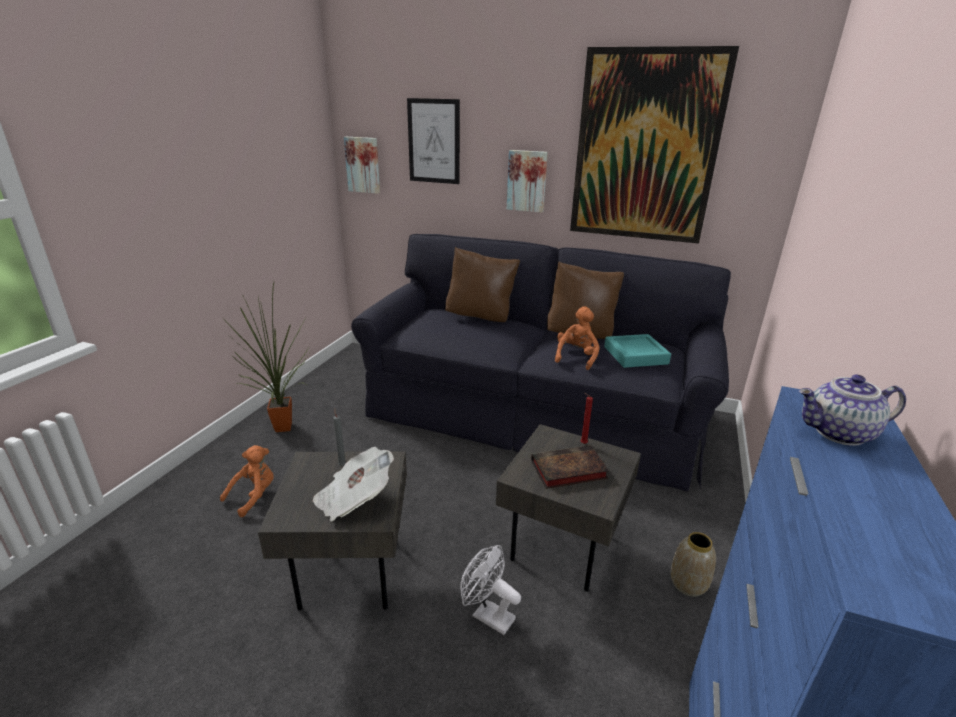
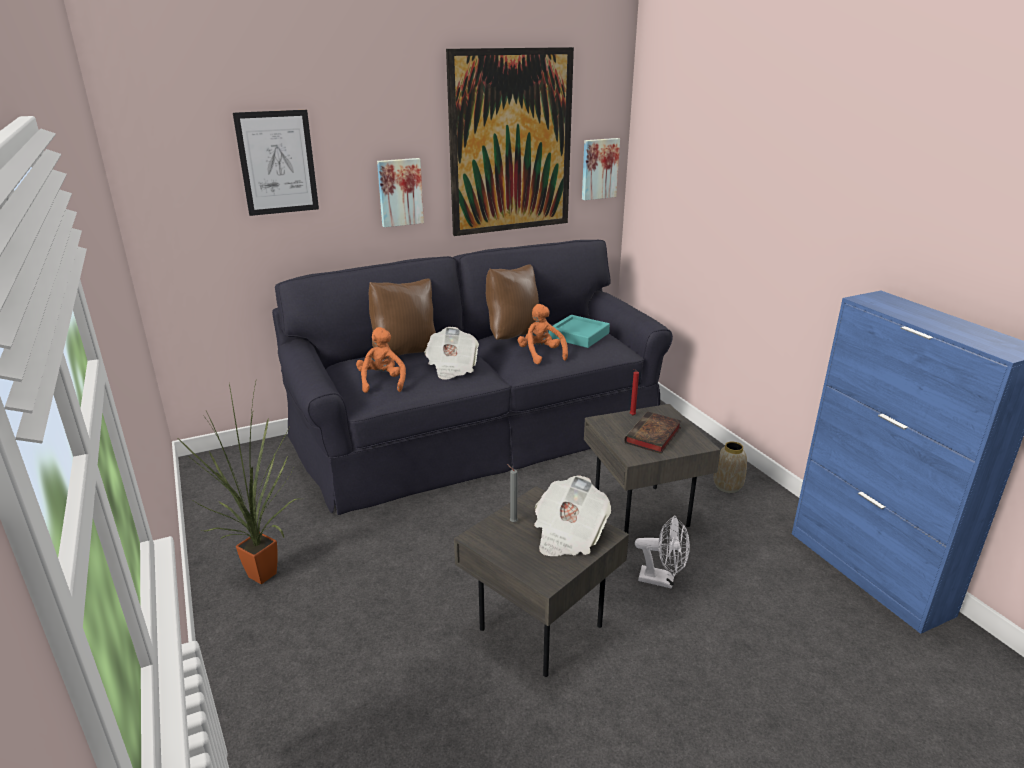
camera: 45 degrees left, 0 degrees up
(254, 496) = (351, 643): orange plush toy -> orange plush toy (382, 382)
(363, 165) = (170, 206): picture -> picture (599, 168)
(487, 615) = (662, 580): white fan -> white fan turned 150 degrees counterclockwise
(488, 338) = (452, 367): none -> newspaper
(839, 434) = (899, 309): teapot -> none

